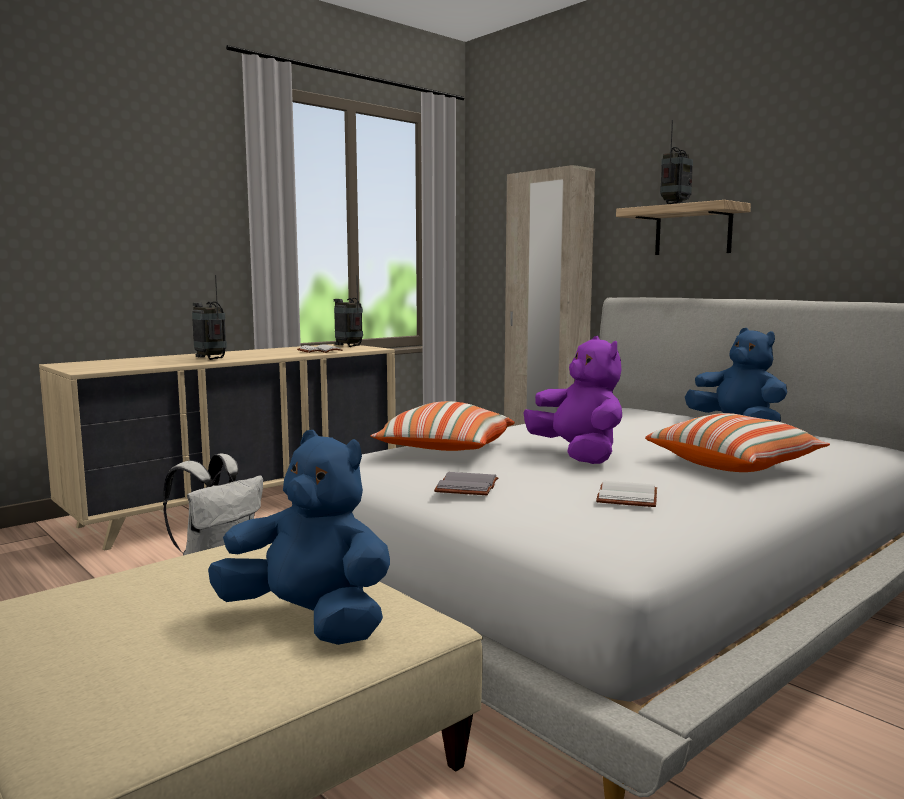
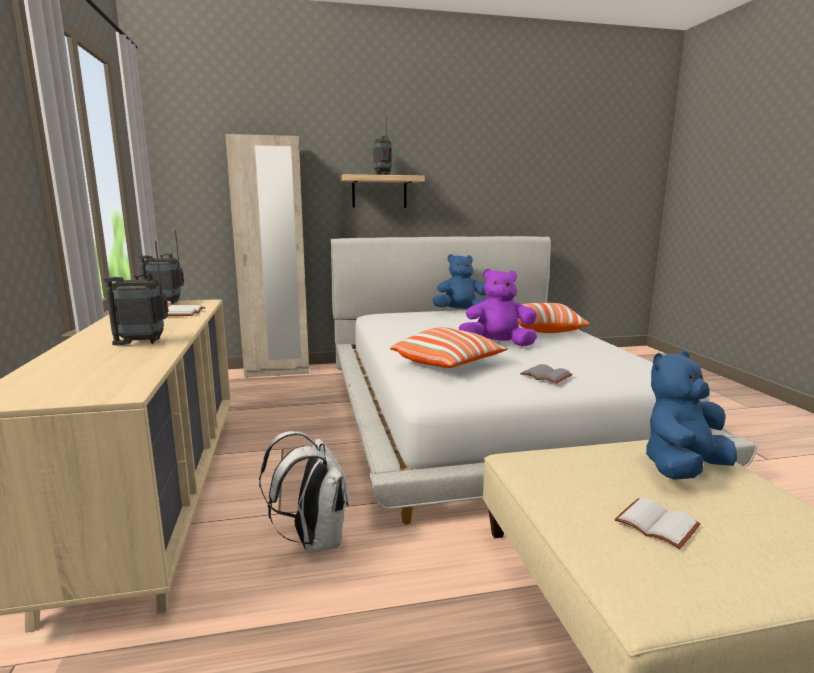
camera: 60 degrees left, 5 degrees up
(629, 497) = (593, 355): white book -> white book (658, 524)

